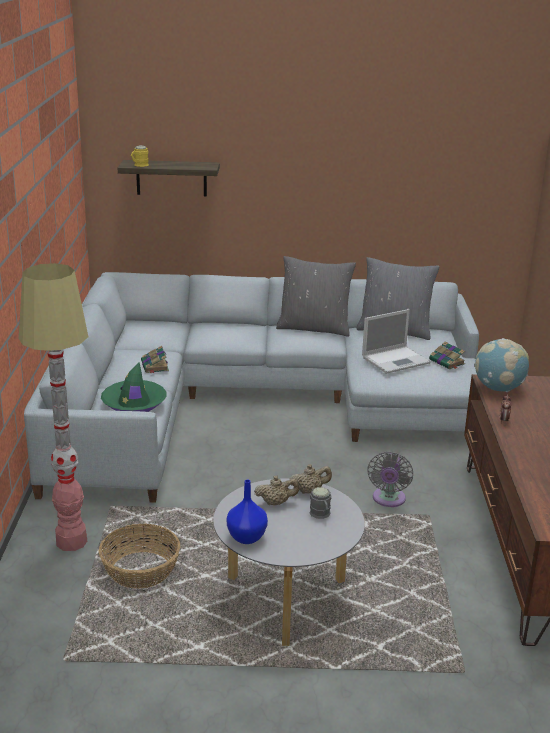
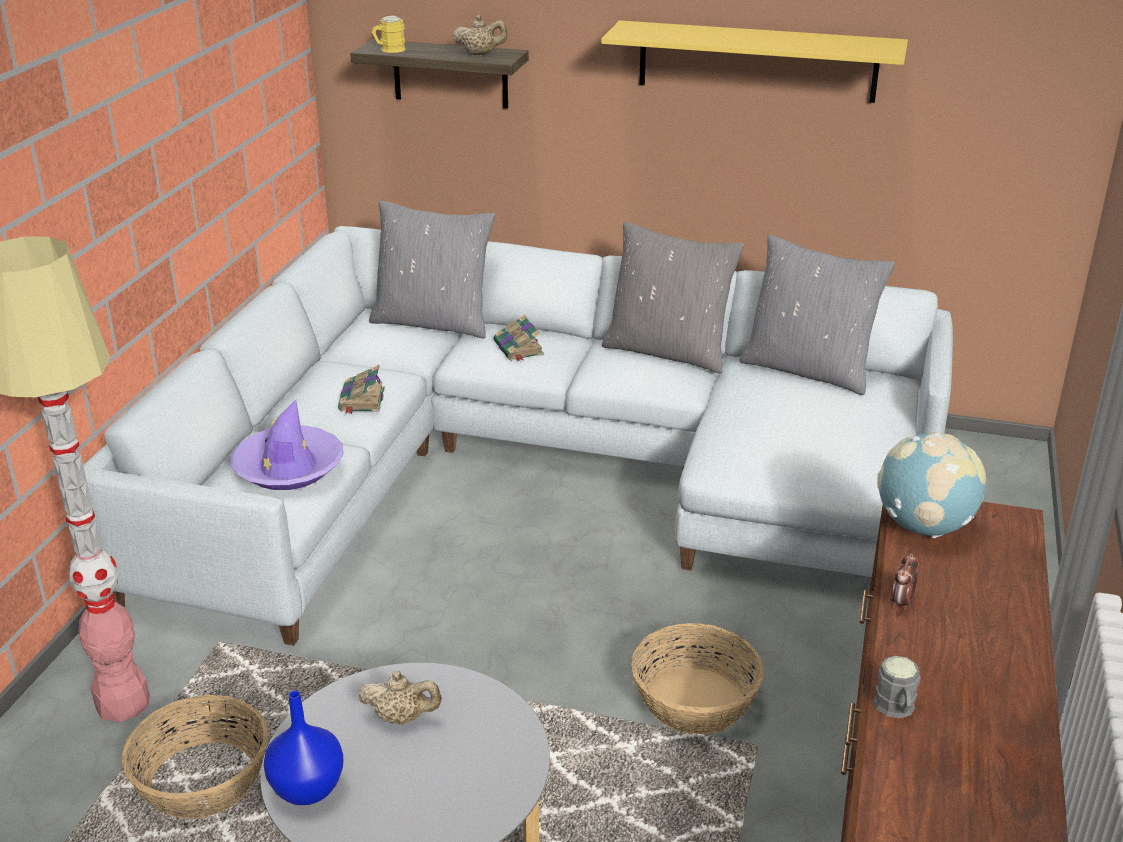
camera: 15 degrees right, 5 degrees up
(134, 403) = (288, 468): green hat -> purple hat
(171, 324) = (434, 322): none -> grey pillow
(309, 491) = (476, 700): beige teapot -> beige teapot (480, 54)
(321, 515) = (469, 759): grey mug -> grey mug (896, 709)
(351, 163) = (757, 61): none -> yellow shelf
(388, 500) = (695, 700): grey fan -> basket
(396, 360) = (782, 431): laptop -> none
(447, 362) = (876, 445): book -> book (519, 349)

